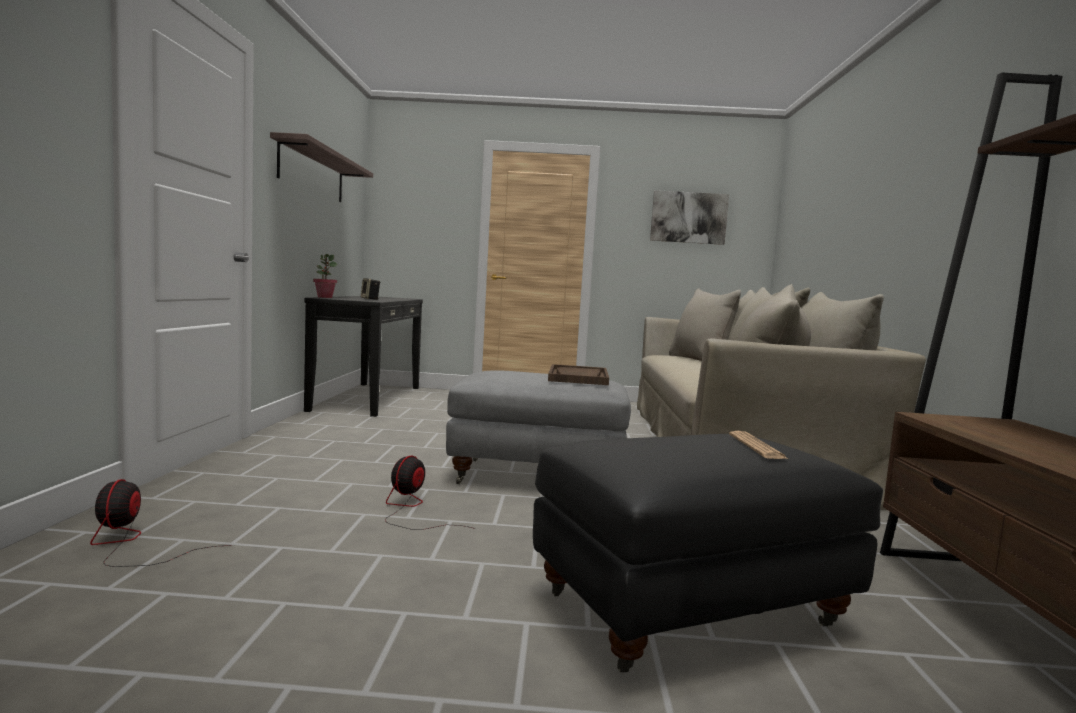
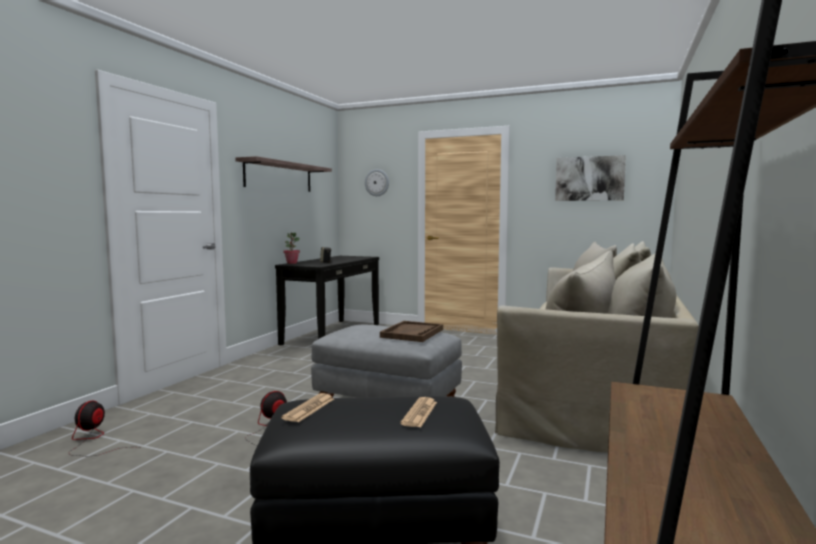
camera: 20 degrees right, 0 degrees up
(423, 201) = (377, 182): none -> wall clock
(620, 447) = (309, 408): none -> newspaper

